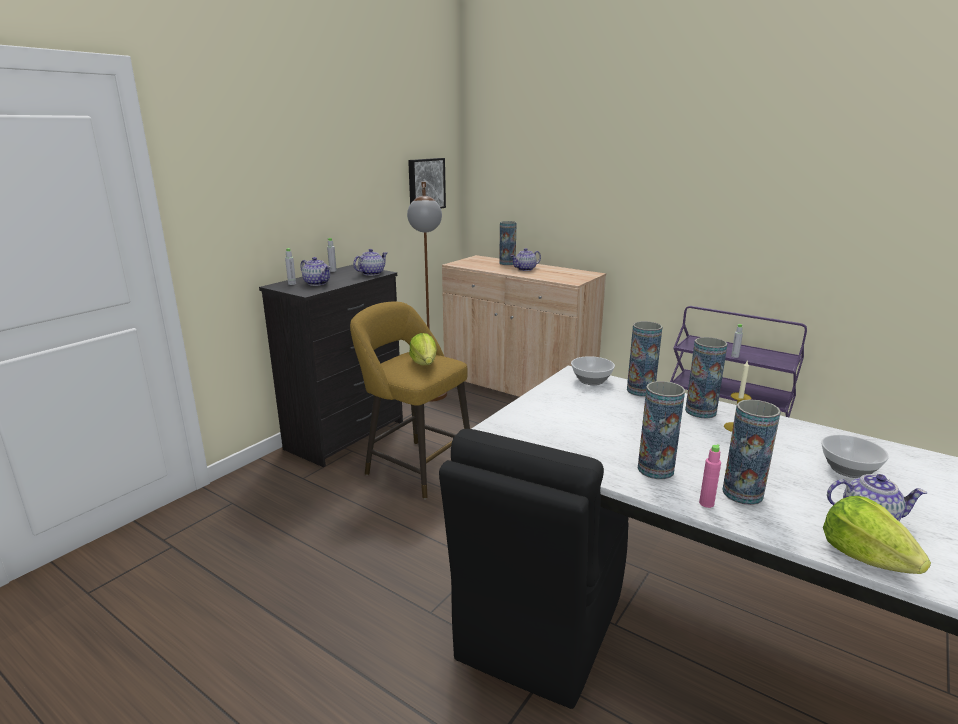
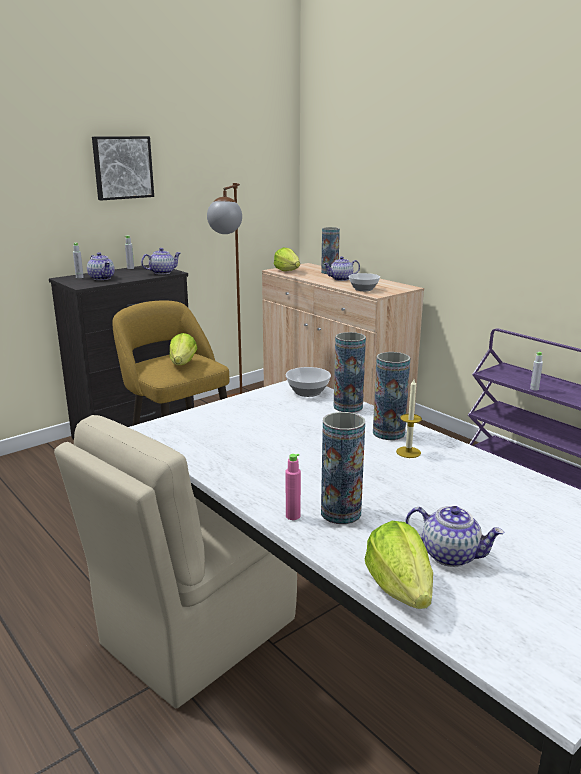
camera: 15 degrees right, 0 degrees up
(425, 184) = (249, 186): picture -> picture (122, 167)
(467, 264) = (287, 271): none -> lettuce
(538, 630) = (194, 634): black chair -> beige chair
(655, 469) = (277, 479): vase -> none
(848, 469) = (486, 507): bowl -> bowl (363, 289)

